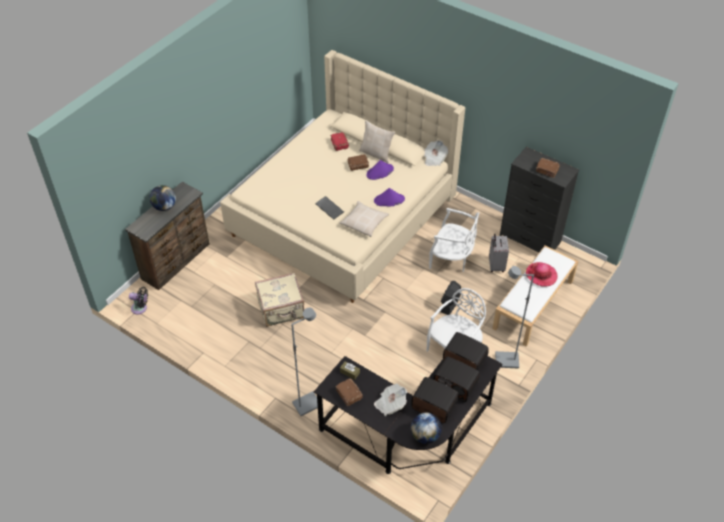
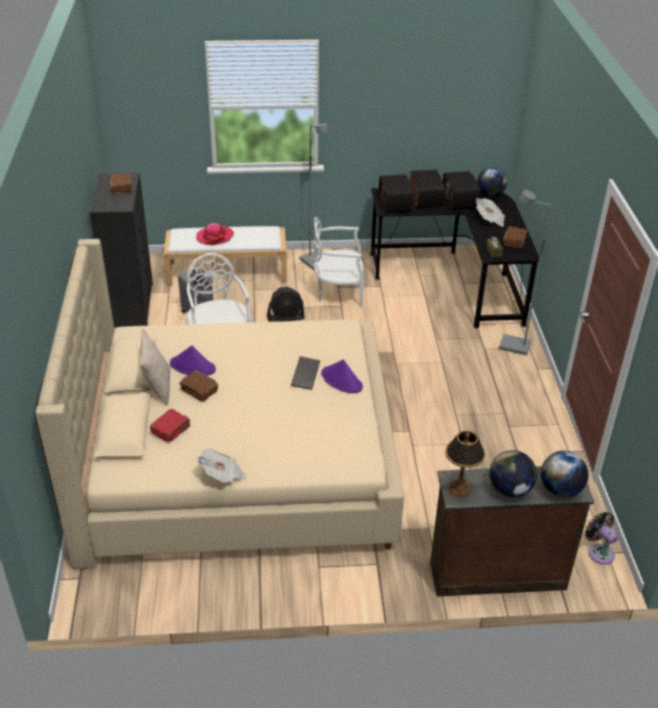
camera: 130 degrees left, 10 degrees down
(143, 223) = (560, 490): none -> globe
(185, 192) = (459, 489): none -> table lamp
(281, 310) = (440, 427): beige suitcase -> none
(364, 222) = (296, 336): beige pillow -> none
(389, 200) = (237, 336): purple hat -> purple hat (342, 380)
(434, 159) = (120, 335): newspaper -> newspaper (222, 475)

